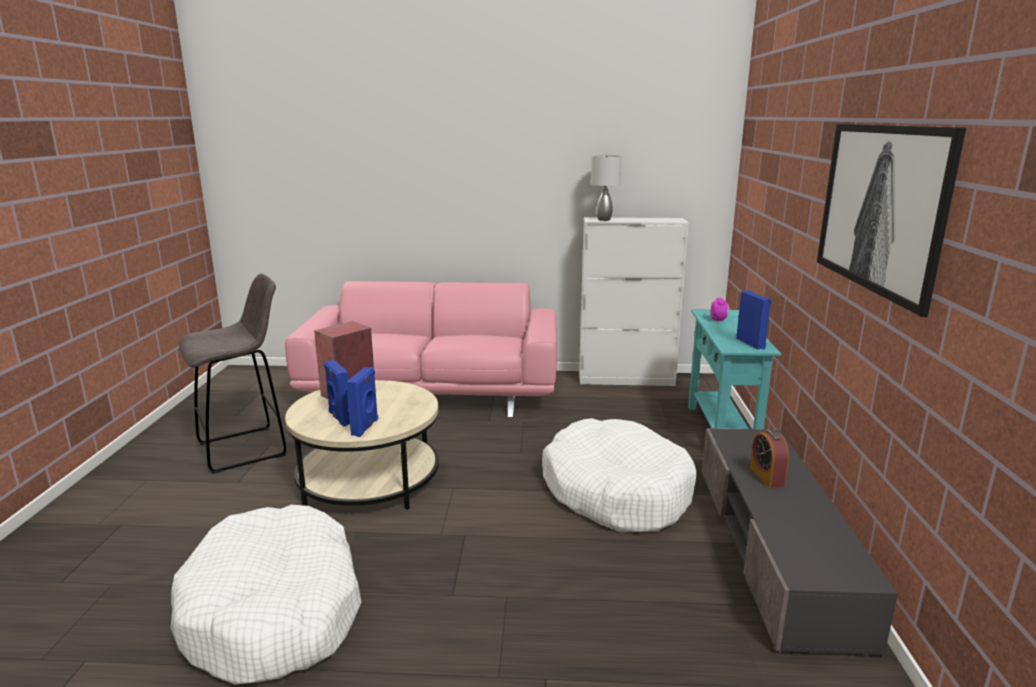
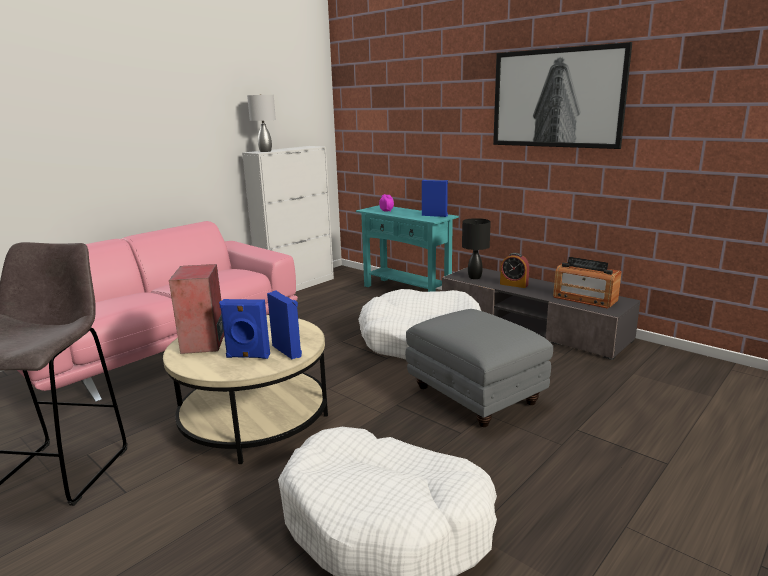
camera: 50 degrees left, 0 degrees up
(537, 573) = (474, 395): none -> grey ottoman
(743, 445) = (475, 277): none -> black table lamp
(811, 542) = (584, 299): none -> radio

